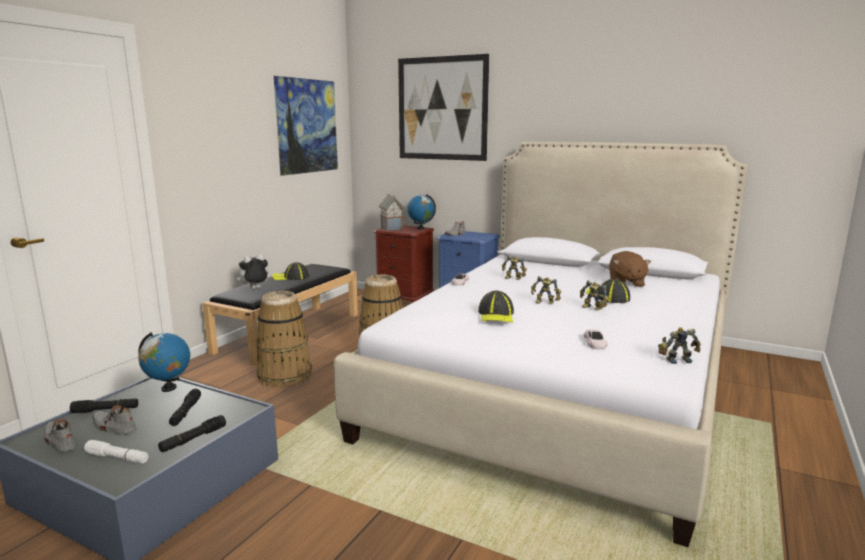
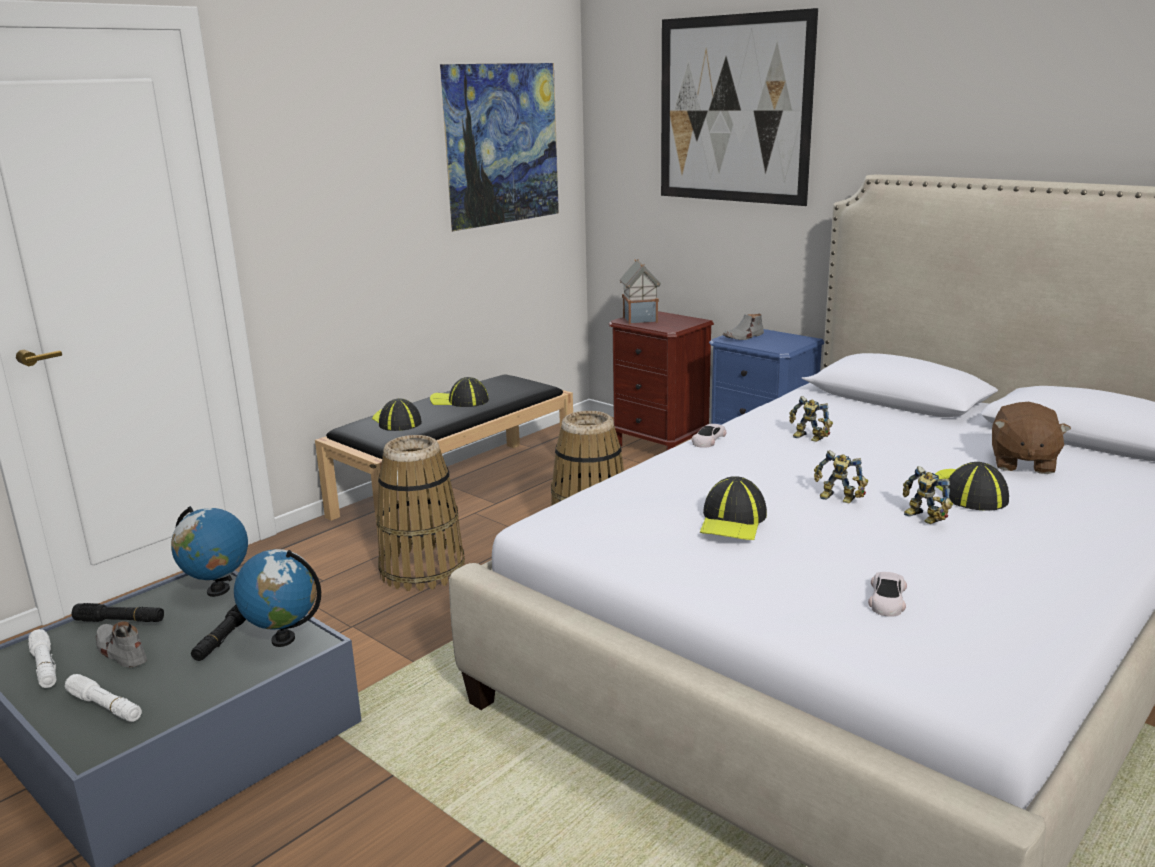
camera: 15 degrees right, 5 degrees up
(59, 441) = (44, 666): grey shoe -> white flashlight
(193, 439) = (214, 689): black flashlight -> none
(255, 289) = (396, 422): plush toy -> cap
(420, 228) = (690, 320): globe -> globe (283, 639)
(677, 360) = (1029, 657): toy robot -> none

